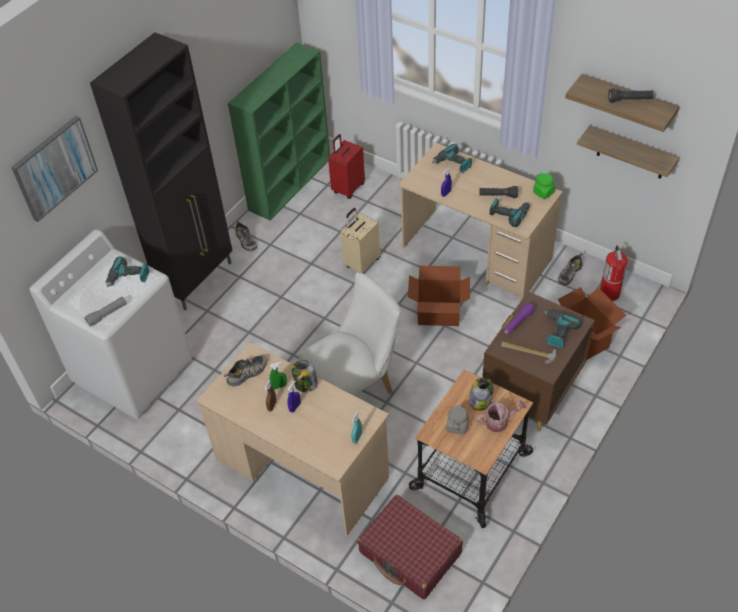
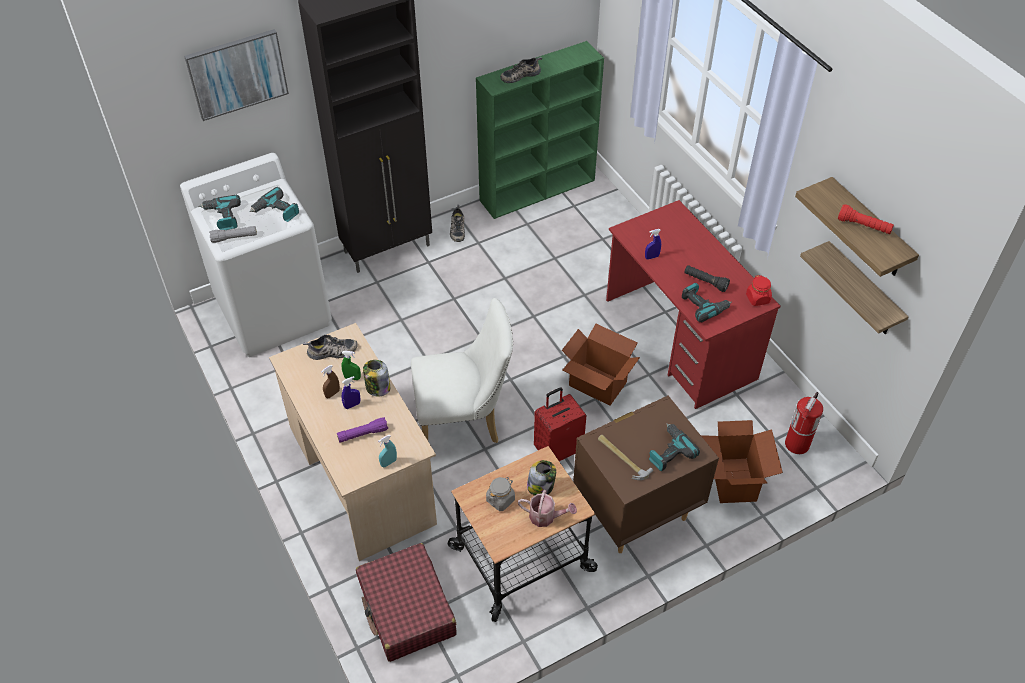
camera: 25 degrees right, 0 degrees up
(348, 188) = (592, 217): red suitcase -> red suitcase (558, 450)
(361, 262) = (555, 298): beige suitcase -> none
(452, 164) = (680, 229): power drill -> power drill (223, 217)
(476, 254) = (679, 339): beige desk -> red desk
(518, 322) = (633, 423): purple flashlight -> purple flashlight (363, 434)
(543, 192) = (758, 298): green jar -> red jar
(569, 273) = (767, 403): shoe -> shoe (520, 75)
(629, 100) = (864, 226): black flashlight -> red flashlight

